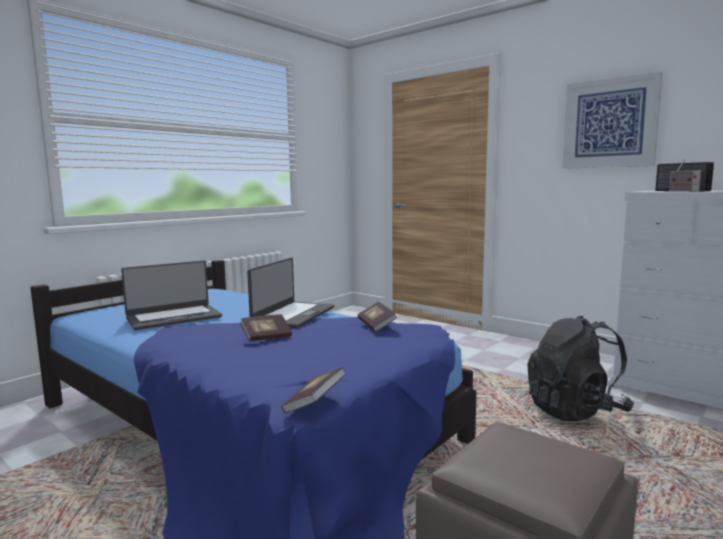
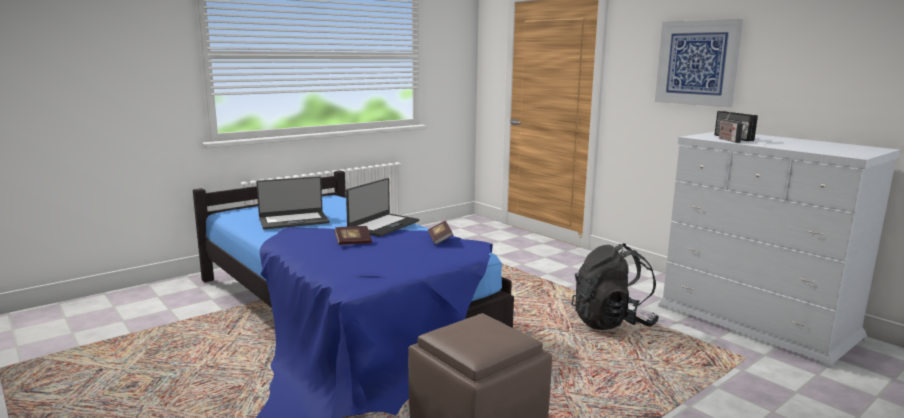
camera: 10 degrees right, 5 degrees up
(315, 403) = (360, 289): book -> none

